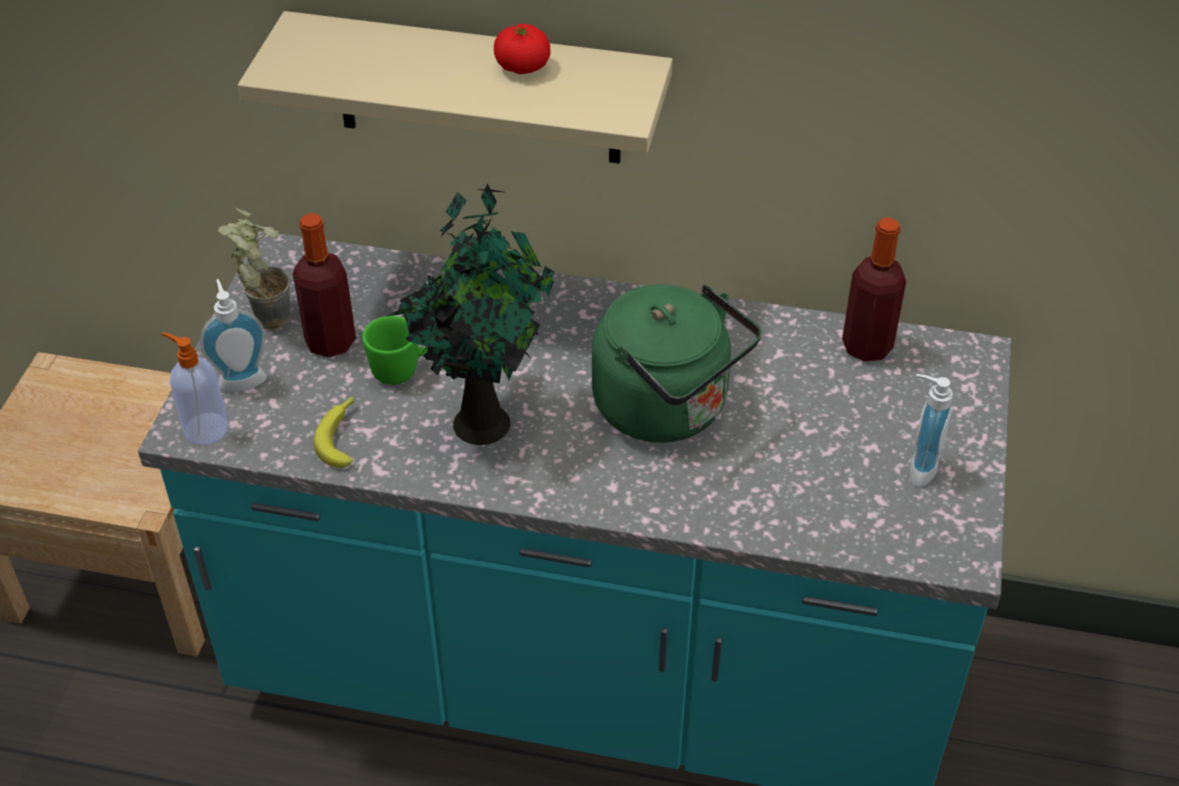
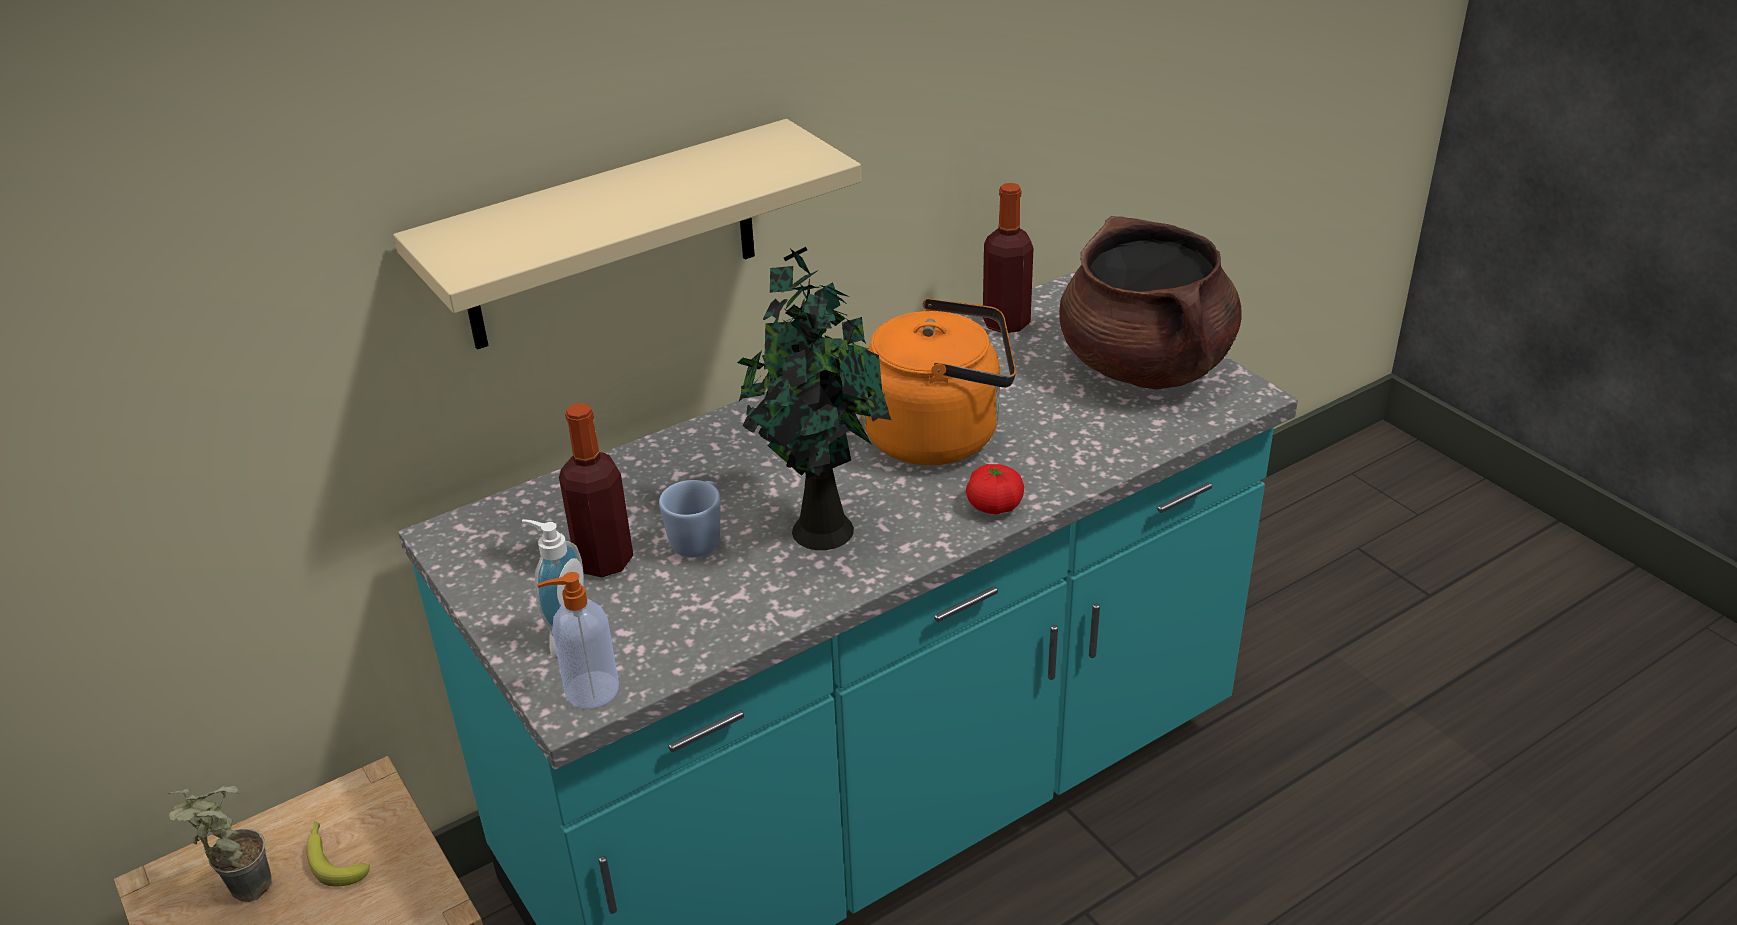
camera: 45 degrees left, 10 degrees down
(264, 315) = (509, 581): potted plant -> potted plant (238, 890)
(342, 436) = (724, 612): banana -> banana (334, 858)
(403, 369) = (700, 539): green mug -> blue mug
(522, 66) = (684, 171): tomato -> tomato (994, 505)
(668, 409) = (941, 435): green kettle -> orange kettle
(917, 467) = (1145, 366): soap dispenser -> brown cooking pot

